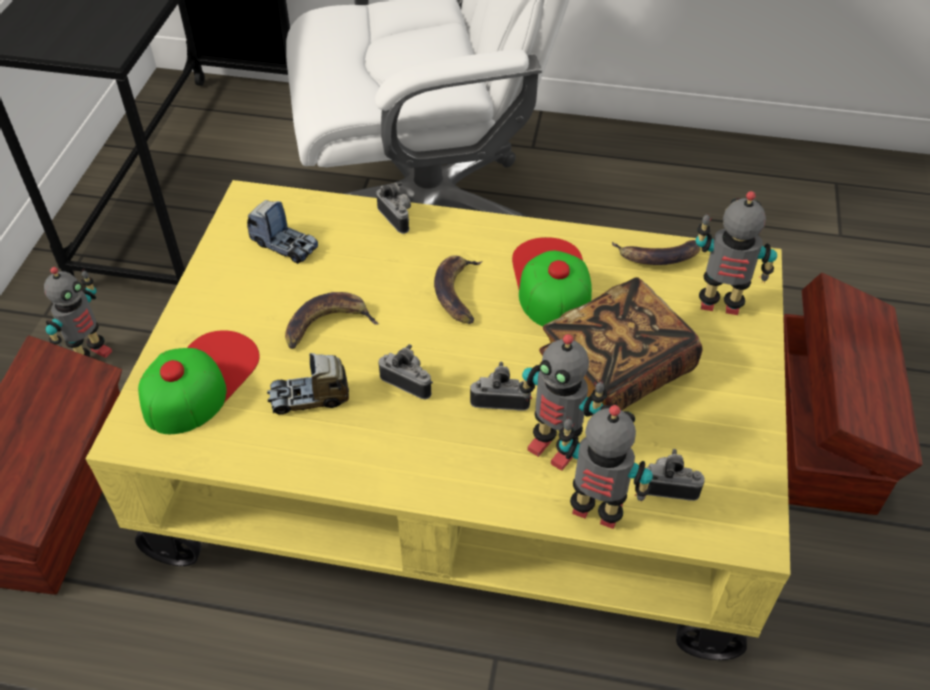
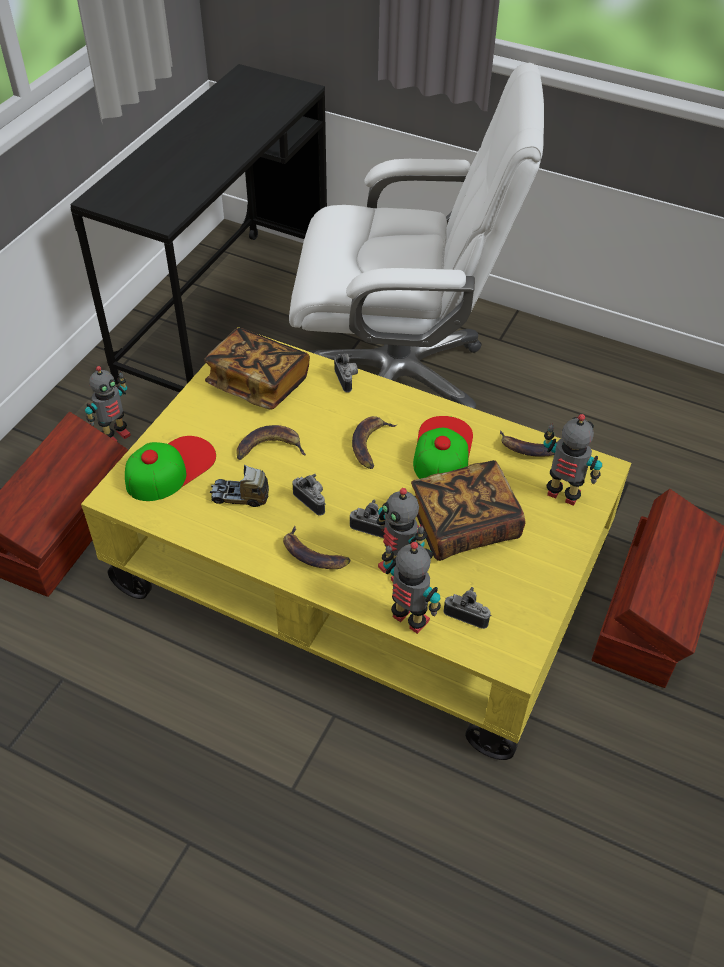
camera: 15 degrees right, 0 degrees up
(284, 245) = (258, 383): toy truck -> book
(435, 455) = (312, 555): none -> banana

